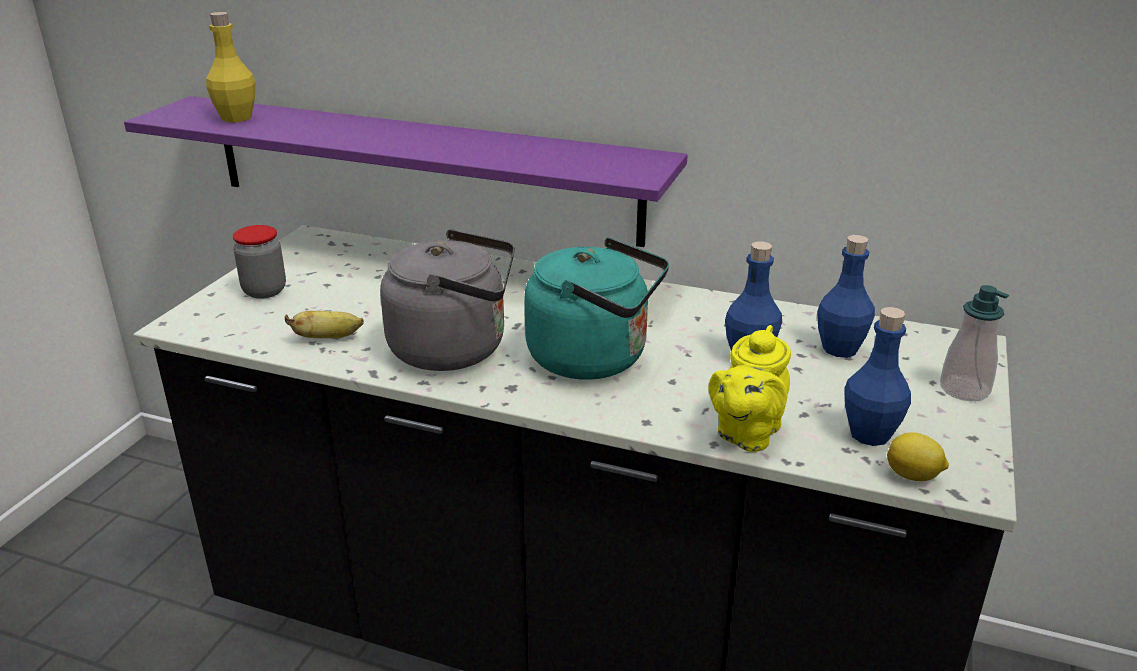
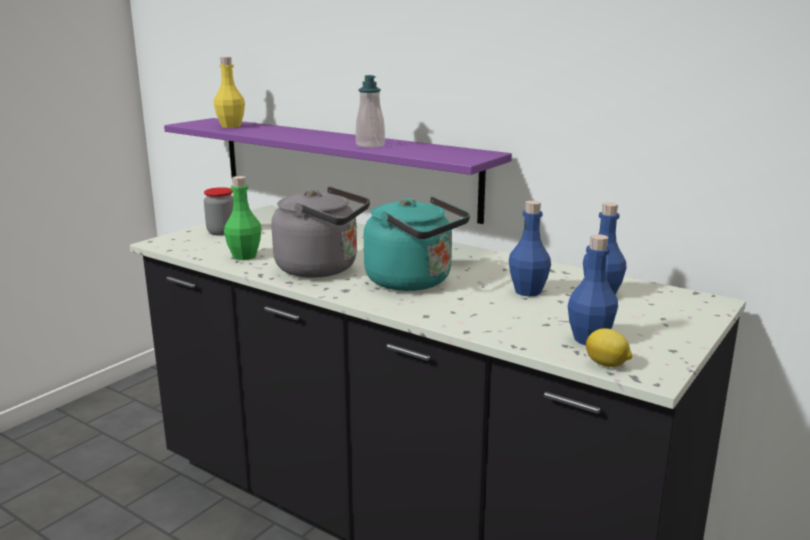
camera: 15 degrees right, 10 degrees down
(328, 338) = (244, 256): banana -> green bottle
(746, 434) = (494, 329): yellow teapot -> none
(964, 390) = (686, 325): soap dispenser -> soap dispenser (370, 145)

